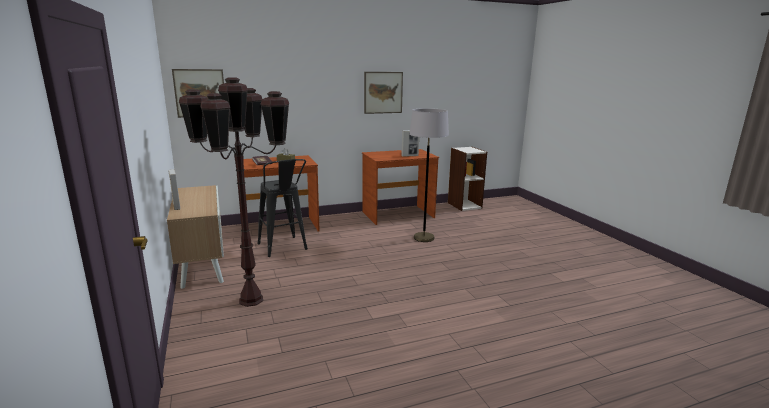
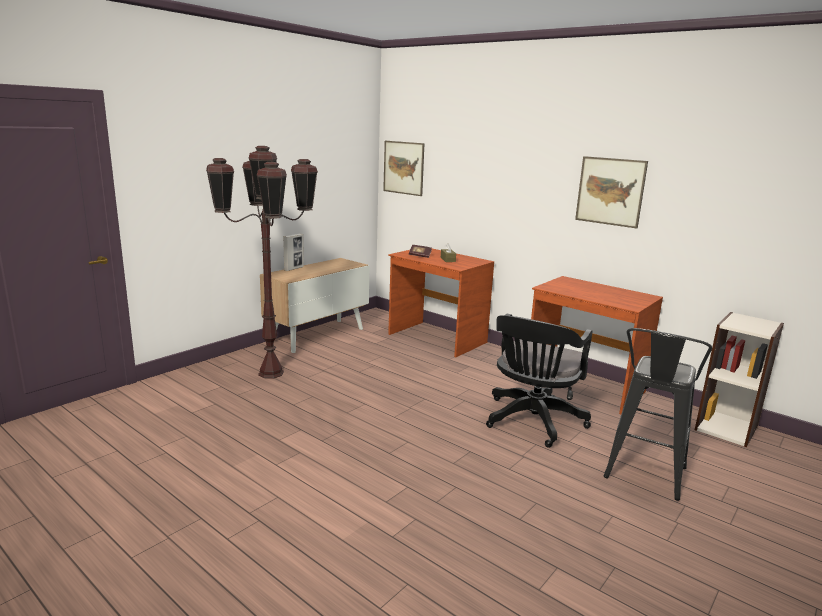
camera: 60 degrees right, 0 degrees up
(283, 249) = (388, 354): black stool -> black stool (643, 477)
(410, 156) = (599, 297): picture frame -> none
(424, 238) = (532, 422): grey floor lamp -> black office chair

